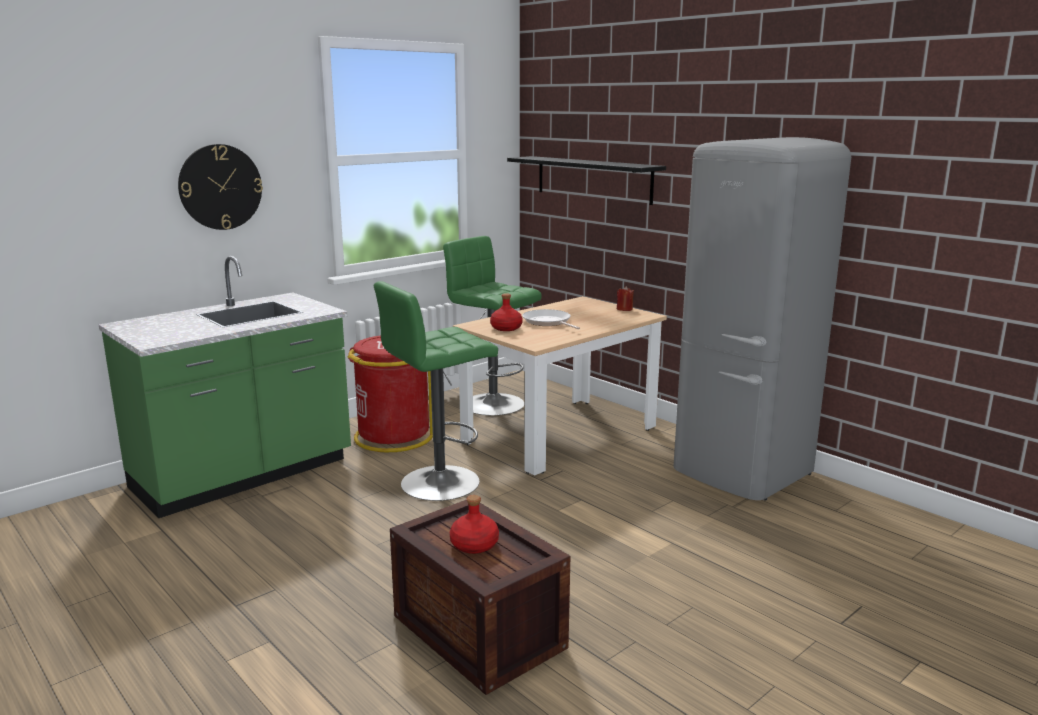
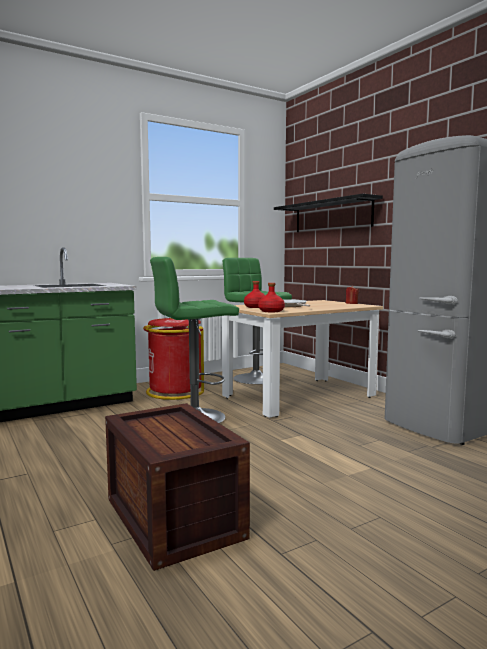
camera: 10 degrees right, 10 degrees down
(220, 187) = (63, 204): wall clock -> none
(474, 545) = (169, 432): red bottle -> red bottle (271, 311)

